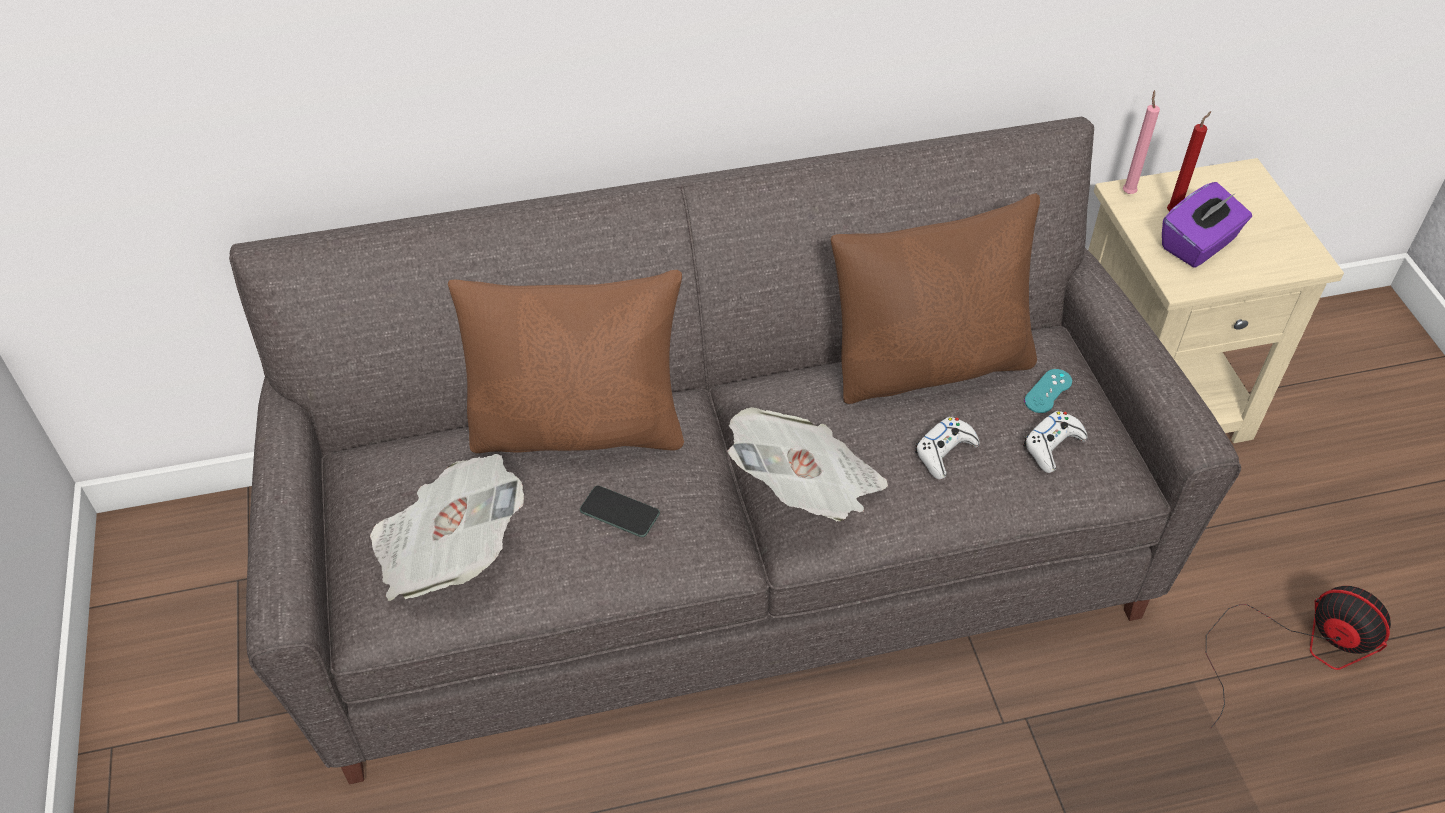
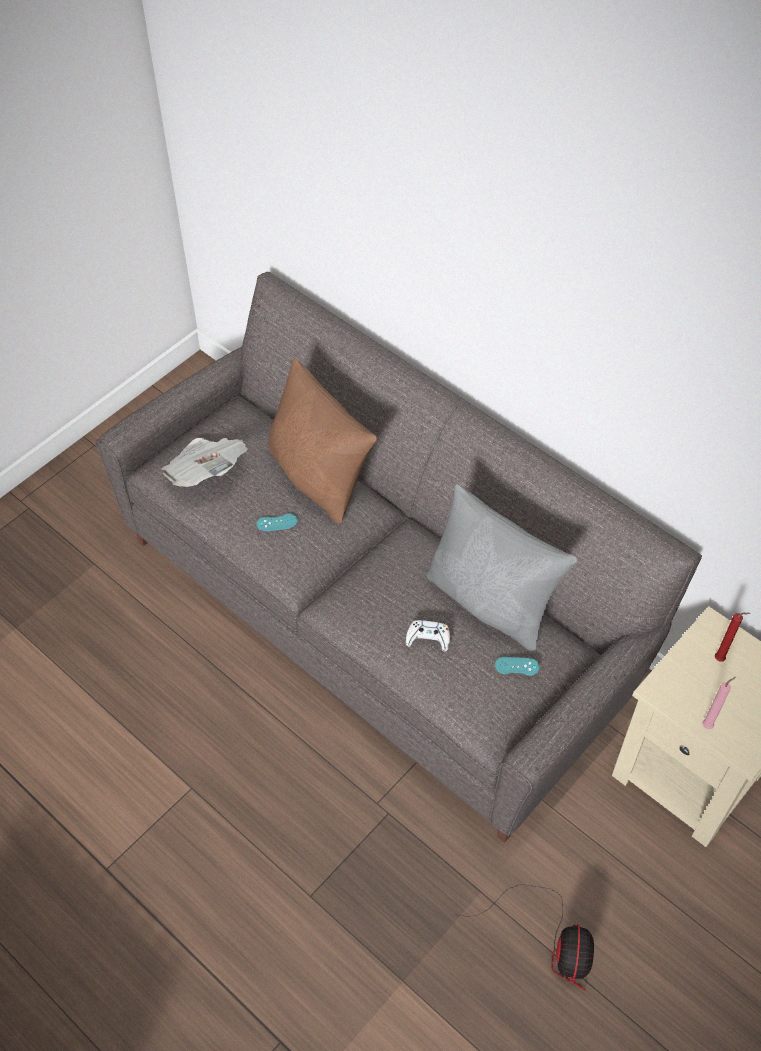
camera: 55 degrees right, 5 degrees up
(619, 512) = (277, 523): phone -> turquoise game controller
(806, 489) = (353, 590): newspaper -> none
(931, 364) = (491, 601): brown pillow -> grey pillow
(1052, 446) = (476, 687): white game controller -> none
(1128, 192) = (716, 626): pink candle -> pink candle (708, 725)
(1198, 245) = (701, 685): purple tissue box -> none

